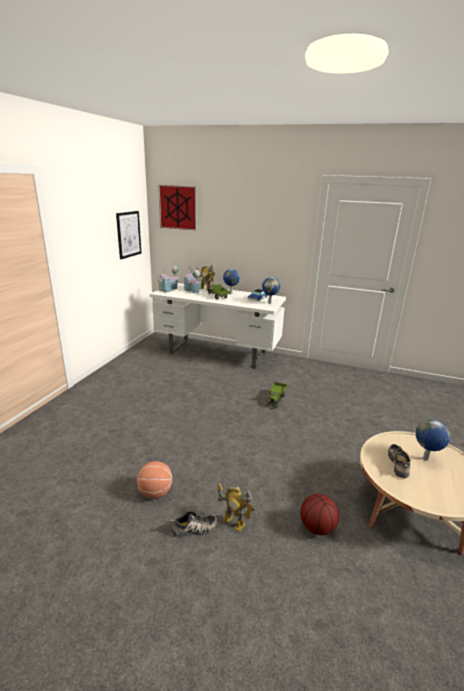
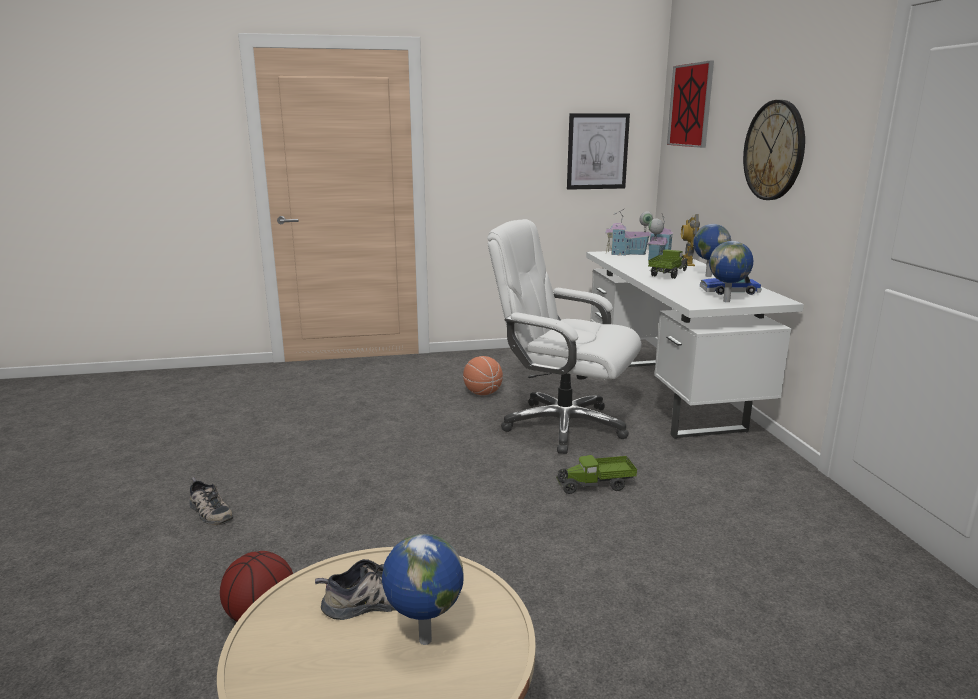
camera: 60 degrees right, 5 degrees down
(155, 492) = (263, 466): basketball -> basketball (483, 393)
(217, 385) = (562, 426): none -> white office chair
(234, 522) = (235, 536): toy robot -> none
(254, 233) = (774, 150): none -> wall clock

